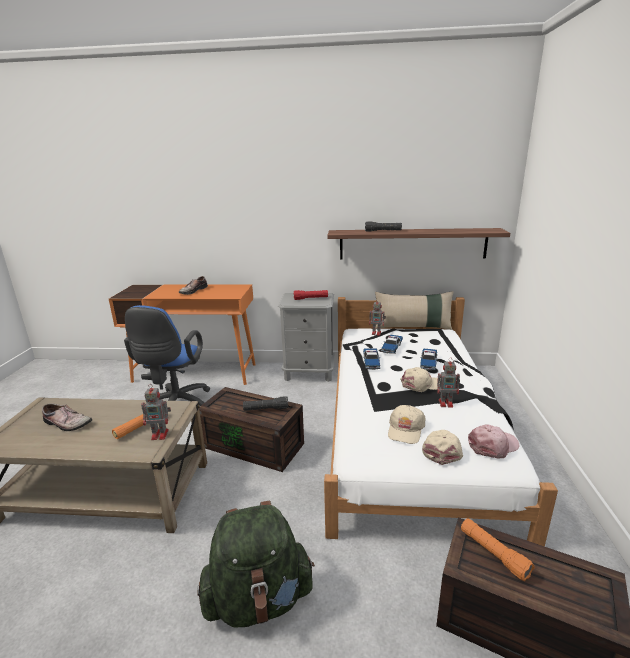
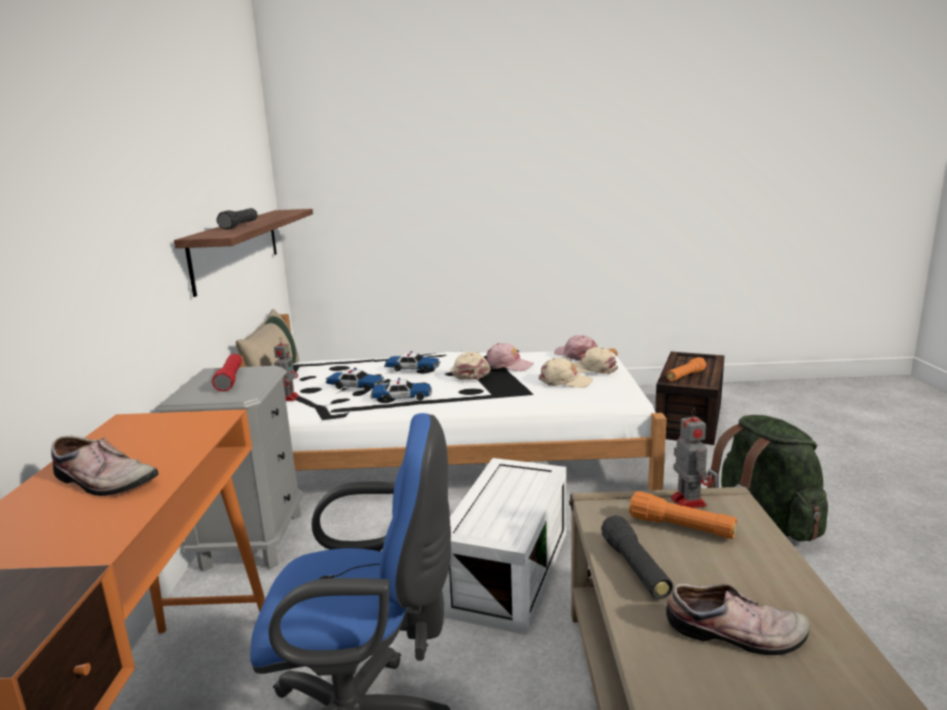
camera: 95 degrees left, 5 degrees down
(66, 424) = (736, 634): shoe -> shoe turned 90 degrees clockwise
(255, 445) = (506, 569): brown storage box -> white storage box
(266, 409) = (512, 483): black flashlight -> black flashlight (635, 568)
(446, 403) = (508, 365): toy robot -> pink cap

